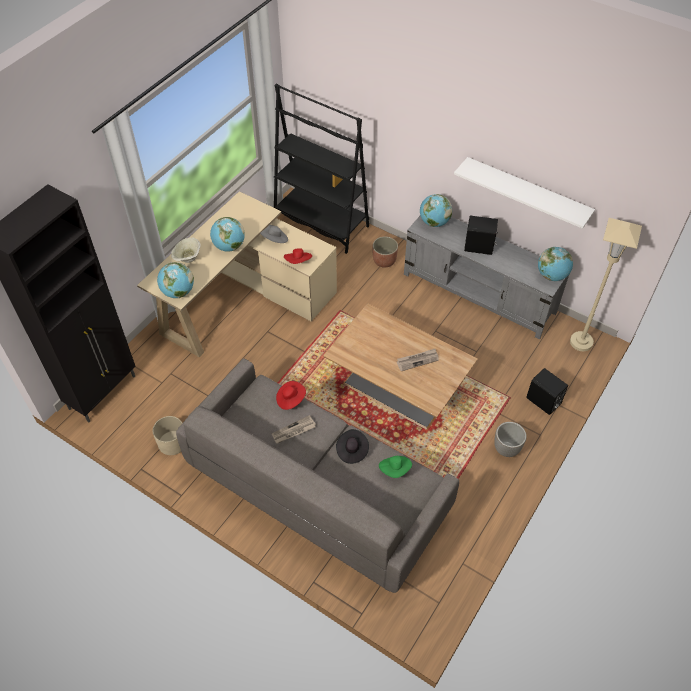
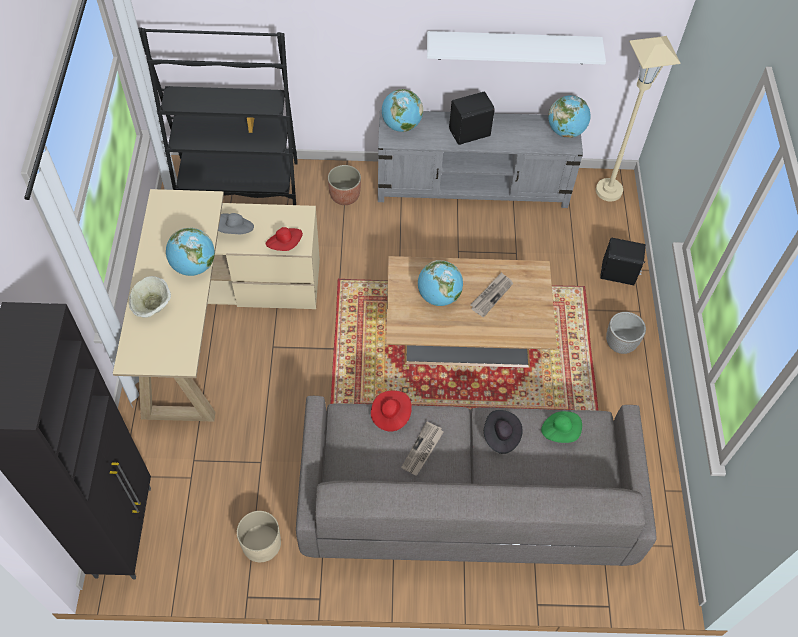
camera: 35 degrees left, 5 degrees up
(178, 292) = (175, 356): globe -> globe (438, 296)

